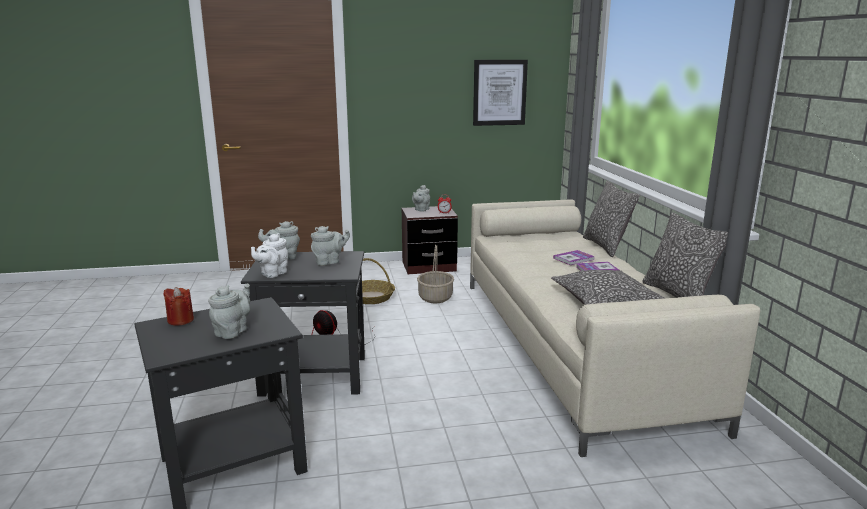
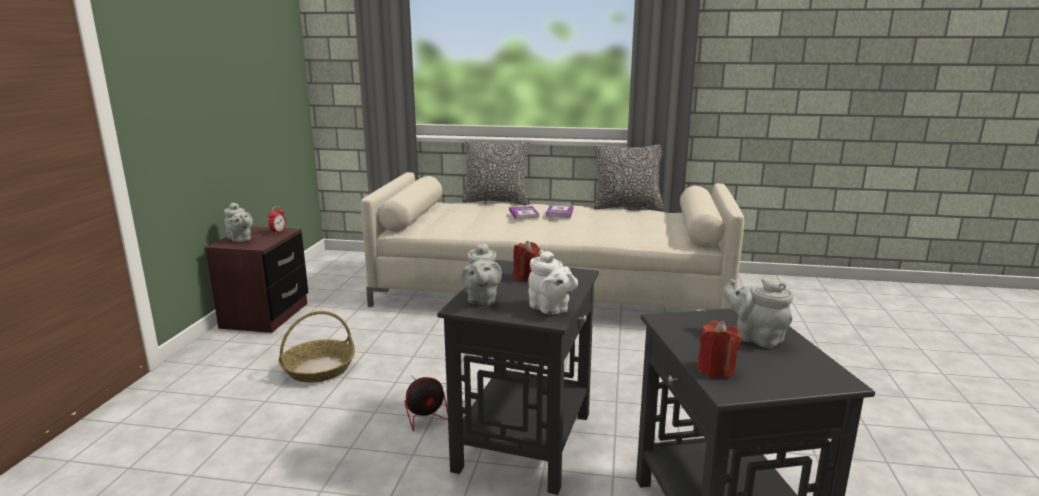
camera: 70 degrees left, 0 degrees up
(329, 262) = (526, 277): grey teapot -> red candle
(435, 297) = (371, 329): basket -> none
(499, 92) = (261, 61): picture -> none
(605, 301) = (627, 225): pillow -> none

